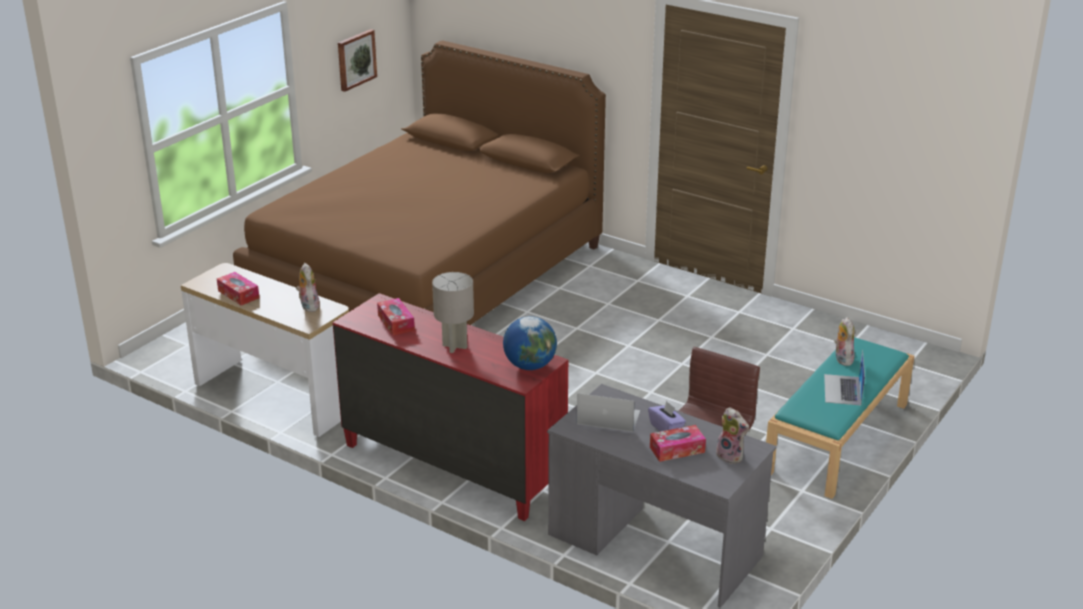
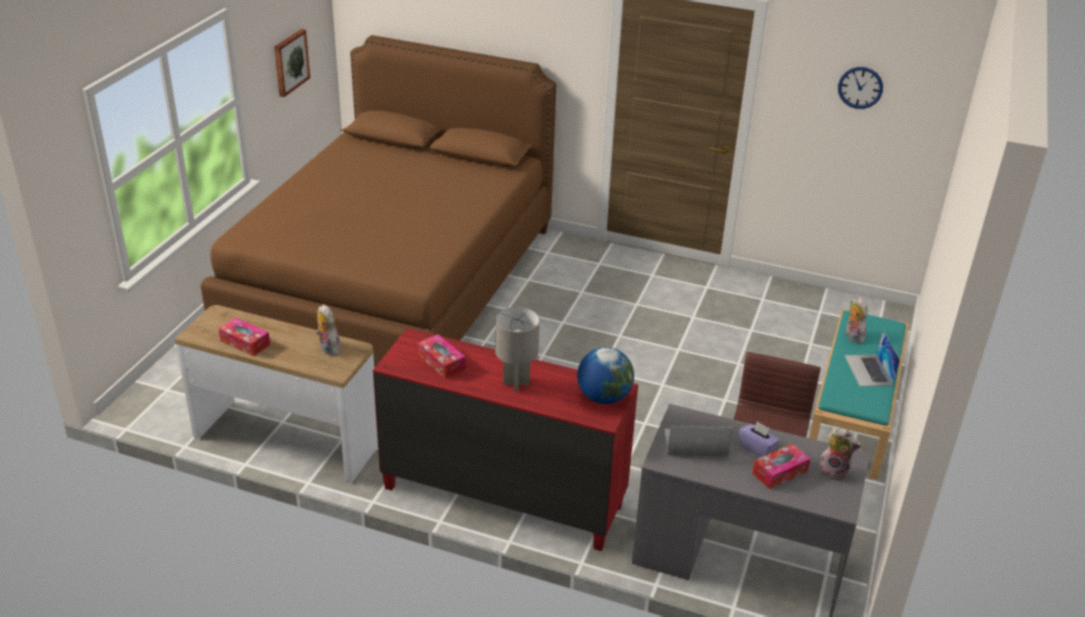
camera: 15 degrees left, 5 degrees up
(889, 110) = (860, 87): none -> wall clock

